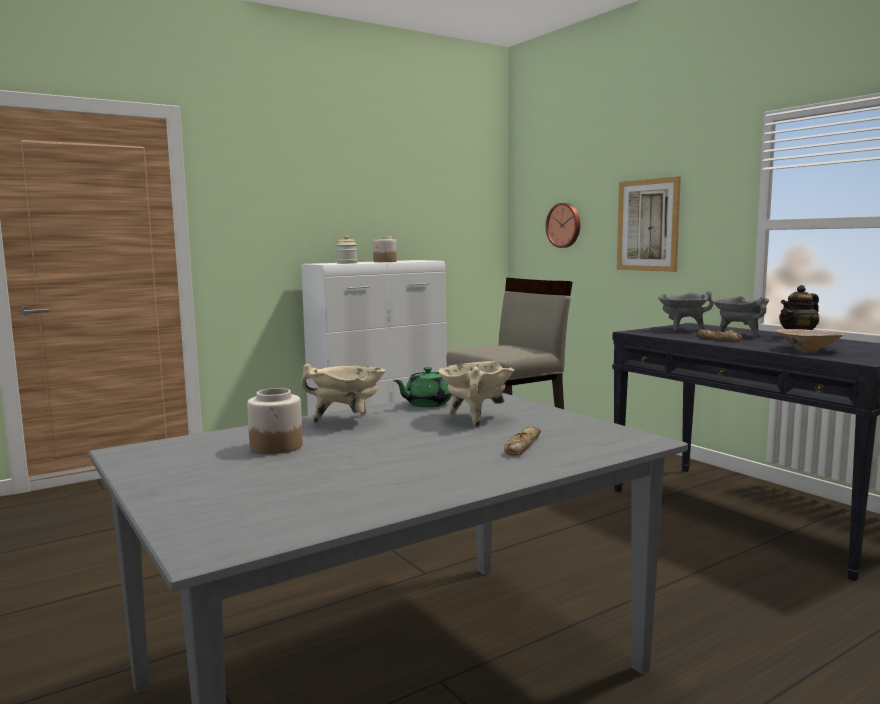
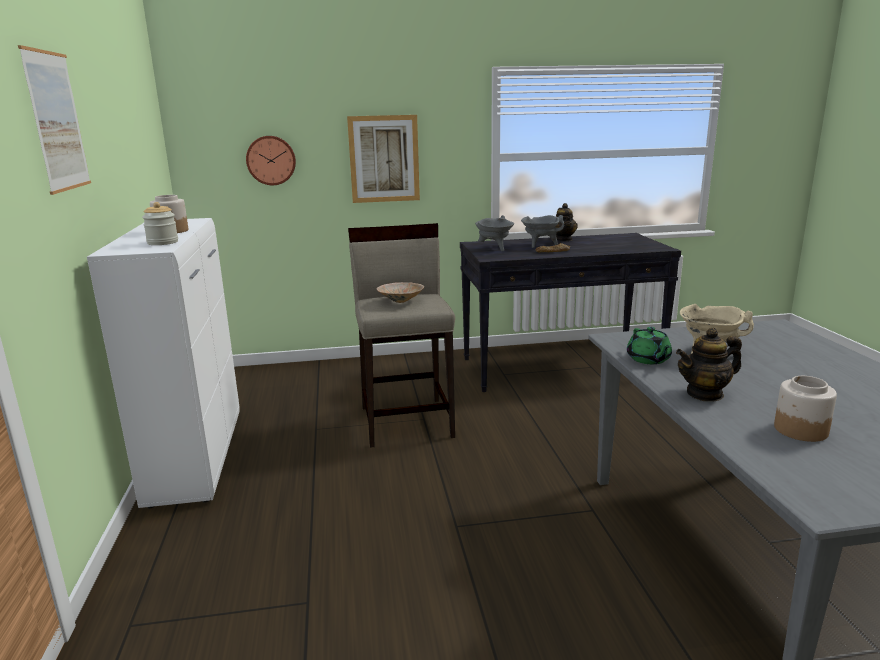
camera: 65 degrees left, 10 degrees up
(307, 183) = (57, 121): none -> picture
(347, 421) = (705, 394): beige cooking pot -> teapot
(522, 446) = (796, 354): bread -> none
(808, 349) = (614, 247): beige bowl -> beige bowl (401, 300)

